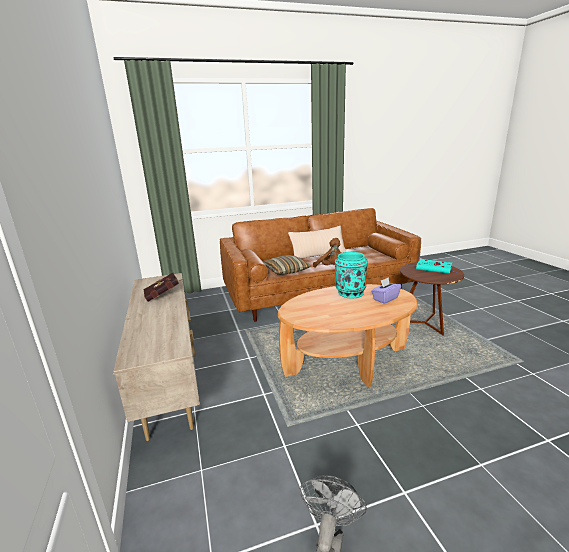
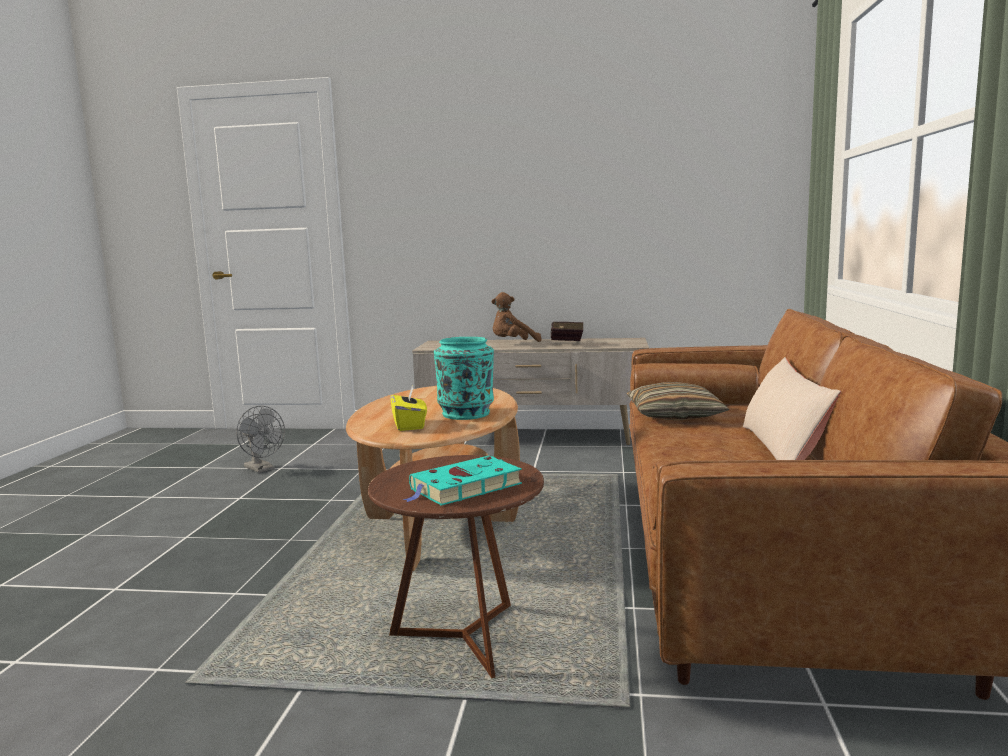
camera: 115 degrees right, 10 degrees down
(331, 267) = (660, 443): brown plush toy -> brown plush toy (513, 343)
(385, 298) = (409, 425): purple tissue box -> yellow tissue box

